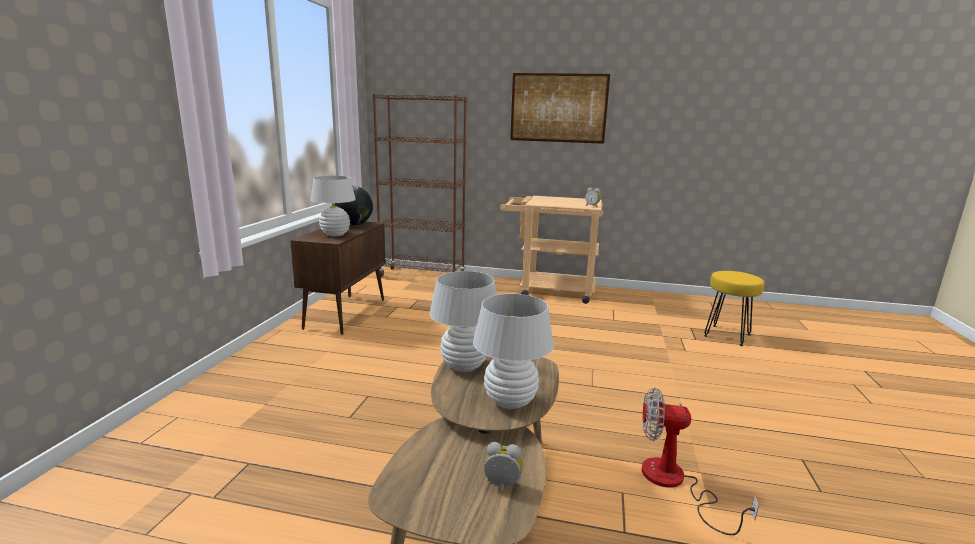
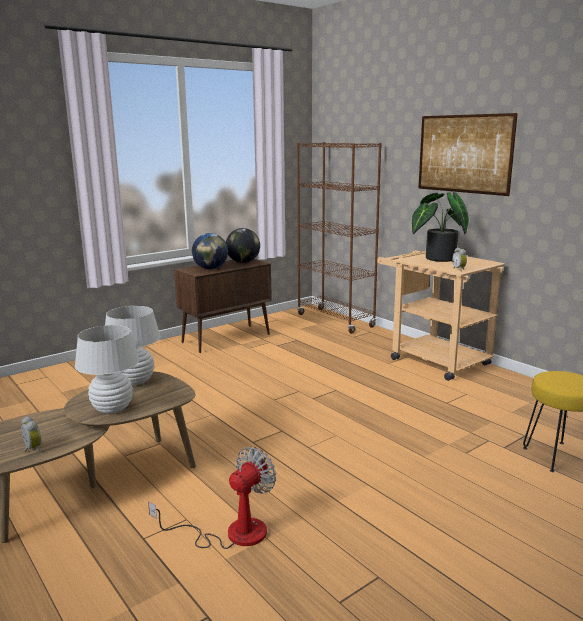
camera: 40 degrees right, 0 degrees up
(335, 234) = (210, 269): white table lamp -> globe
(553, 201) = (436, 259): none -> potted plant
(674, 483) = (231, 533): fan -> fan turned 75 degrees clockwise

